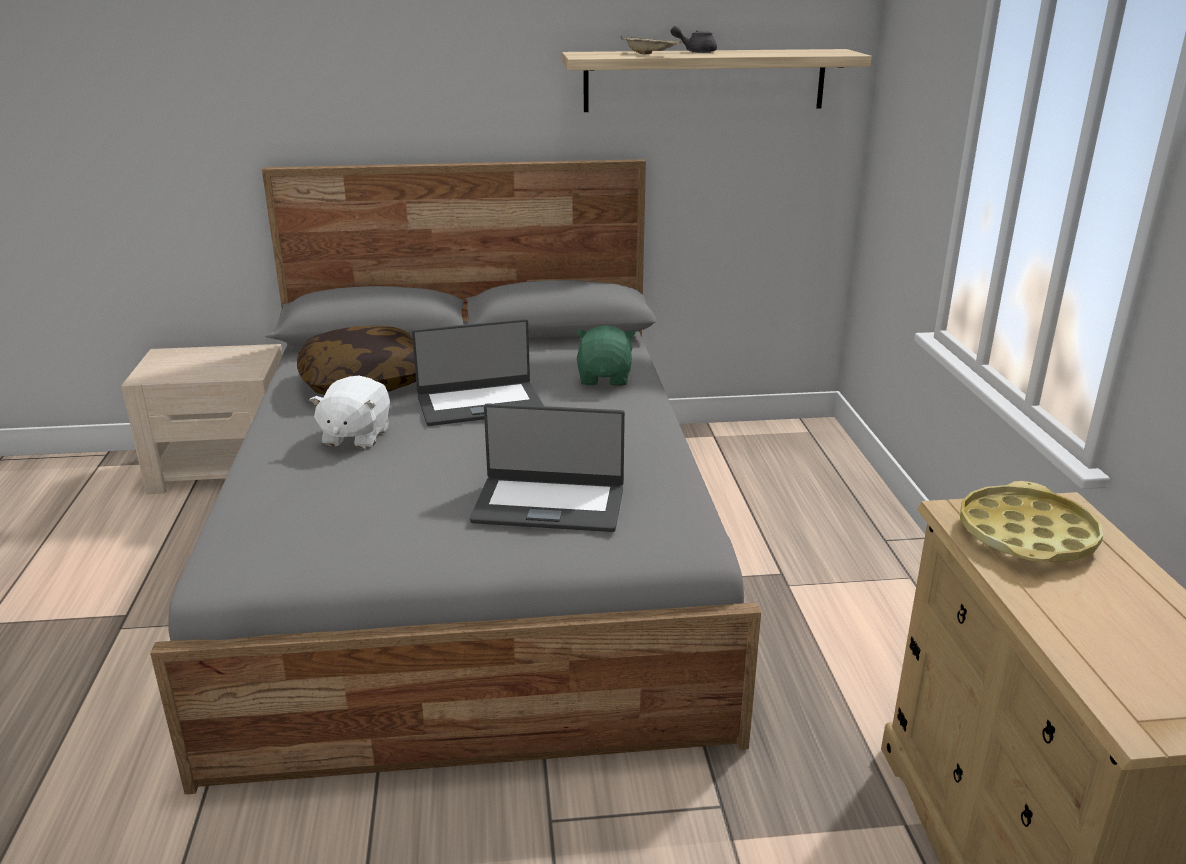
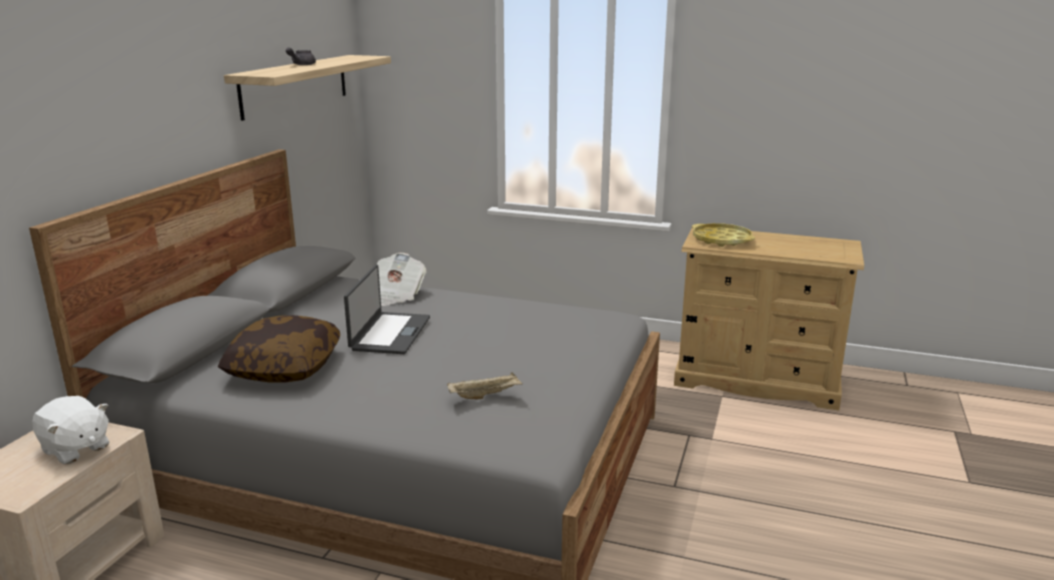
camera: 65 degrees left, 5 degrees down
(355, 436) = (388, 381): white plush toy -> white plush toy (75, 449)
(549, 504) = (553, 338): laptop -> none
(605, 378) = (396, 295): green plush toy -> newspaper
(651, 54) = (293, 69): beige tray -> beige tray (485, 395)

